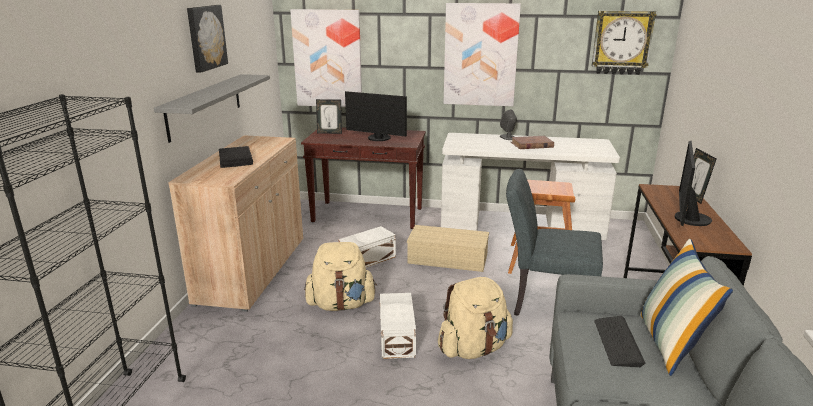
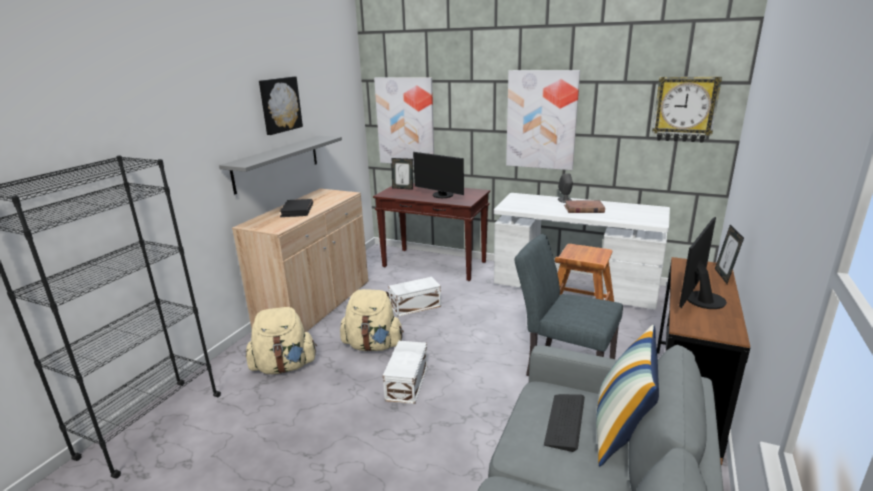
camera: 15 degrees right, 0 degrees up
(449, 258) = (489, 312): beige storage box -> none
(474, 348) = (472, 403): beige backpack -> beige backpack (284, 366)

